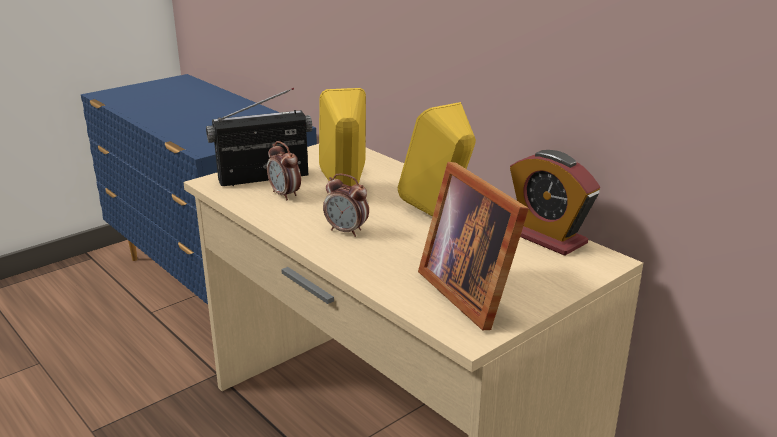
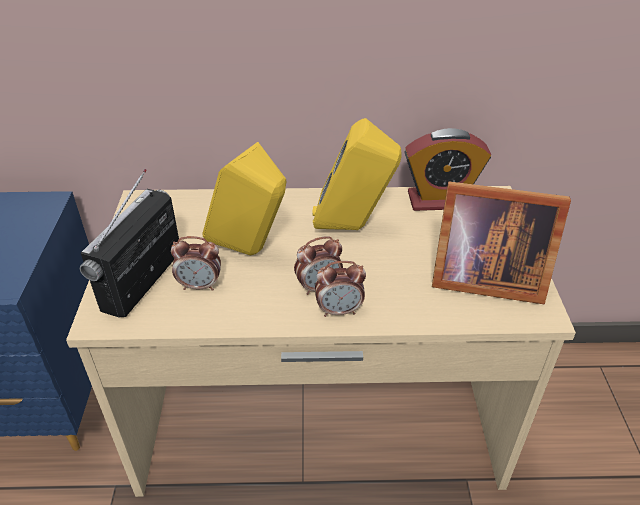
camera: 50 degrees left, 15 degrees up
(332, 248) = (339, 310): none -> alarm clock

